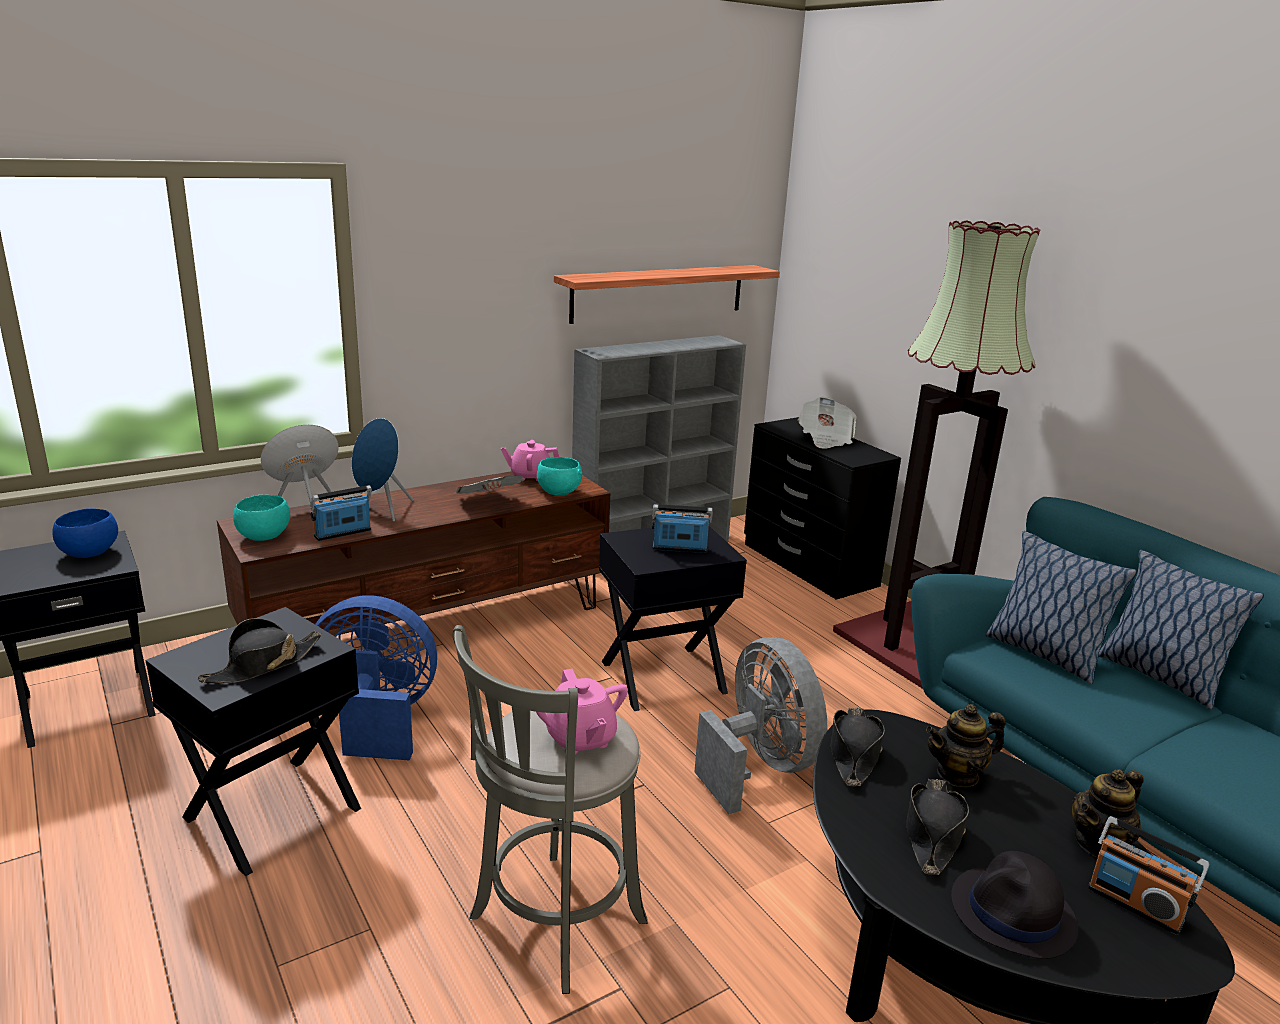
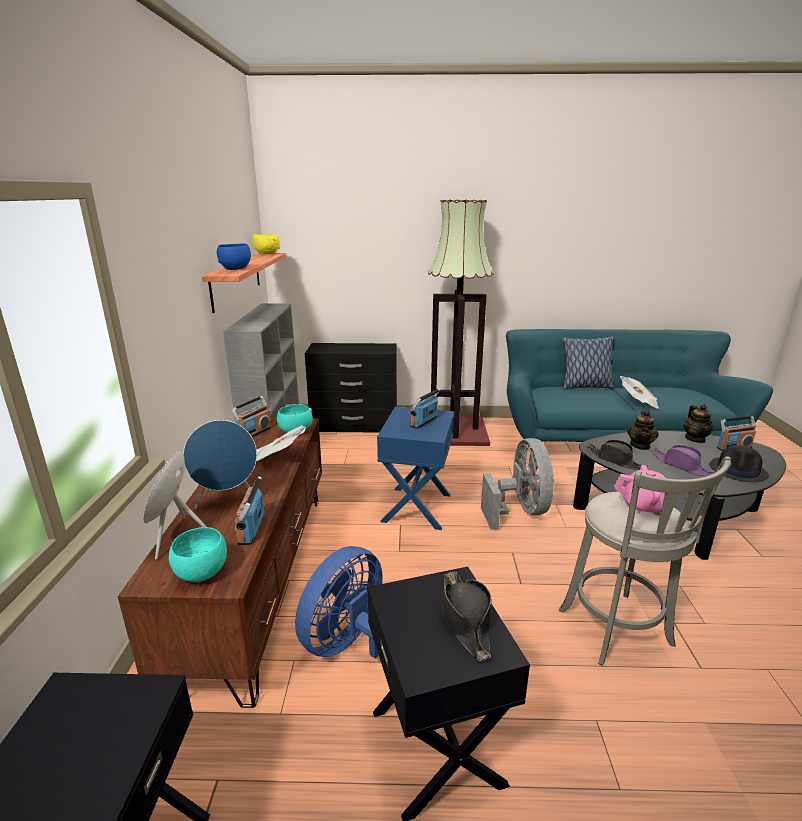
camera: 55 degrees left, 0 degrees up
(88, 553) = (84, 715): blue bowl -> blue bowl (235, 269)
(530, 476) = (254, 433): pink teapot -> radio
(663, 678) = (417, 508): black side table -> blue side table
(748, 268) = (267, 254): none -> yellow bowl
(759, 766) = (520, 511): grey fan -> grey fan turned 75 degrees clockwise
(825, 439) = (351, 347): newspaper -> newspaper (638, 402)
(932, 833) = (682, 466): black hat -> purple hat
(1043, 653) = (557, 396): pillow -> none

